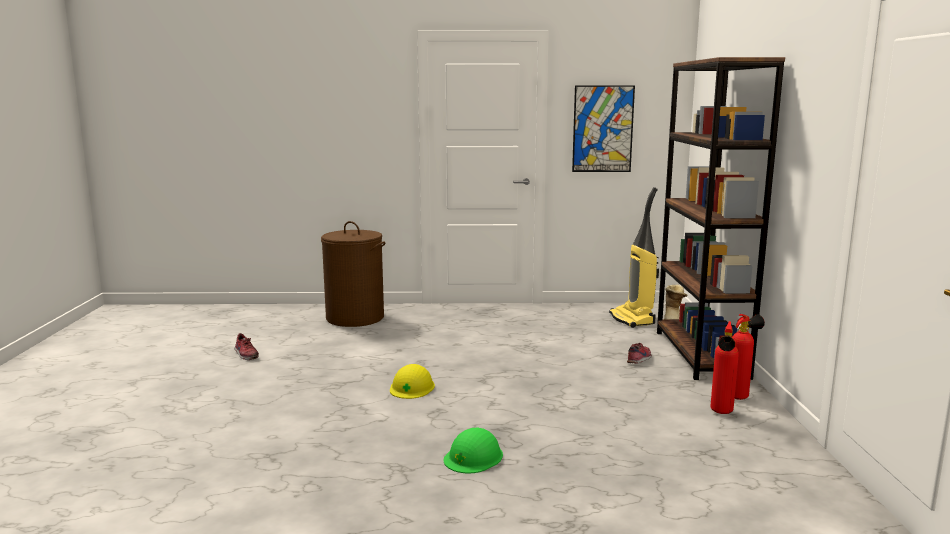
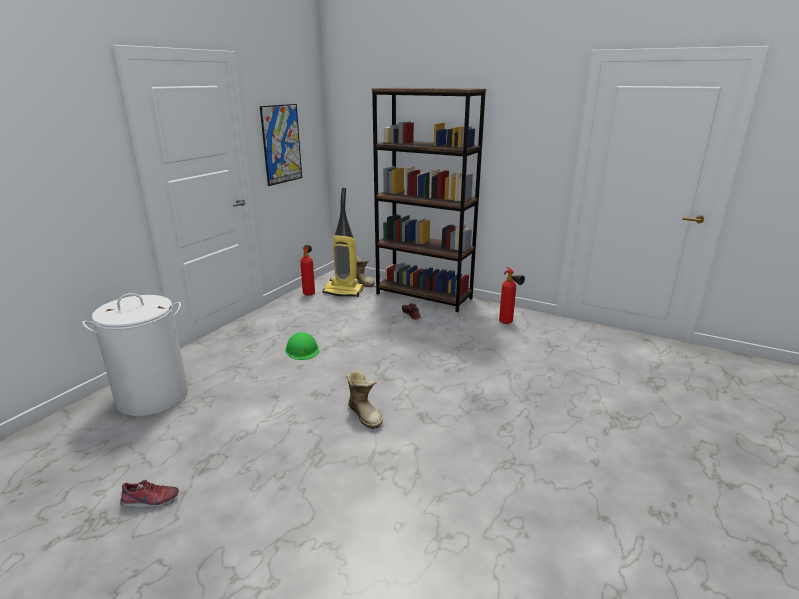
camera: 60 degrees left, 10 degrees up
(355, 318) = (153, 396): brown laundry basket -> white laundry basket
(412, 387) = (365, 414): yellow hard hat -> boot
(473, 457) = (510, 424): green hard hat -> green hard hat (302, 349)
(740, 396) = (491, 310): fire extinguisher -> fire extinguisher (309, 293)

